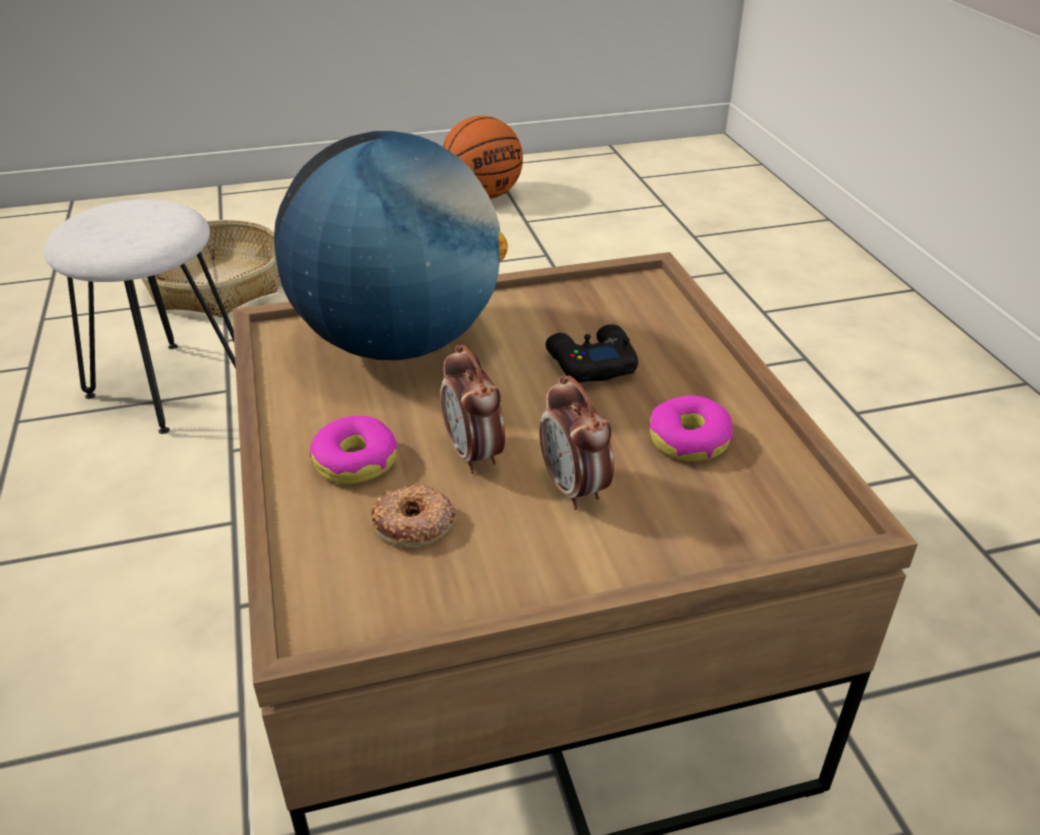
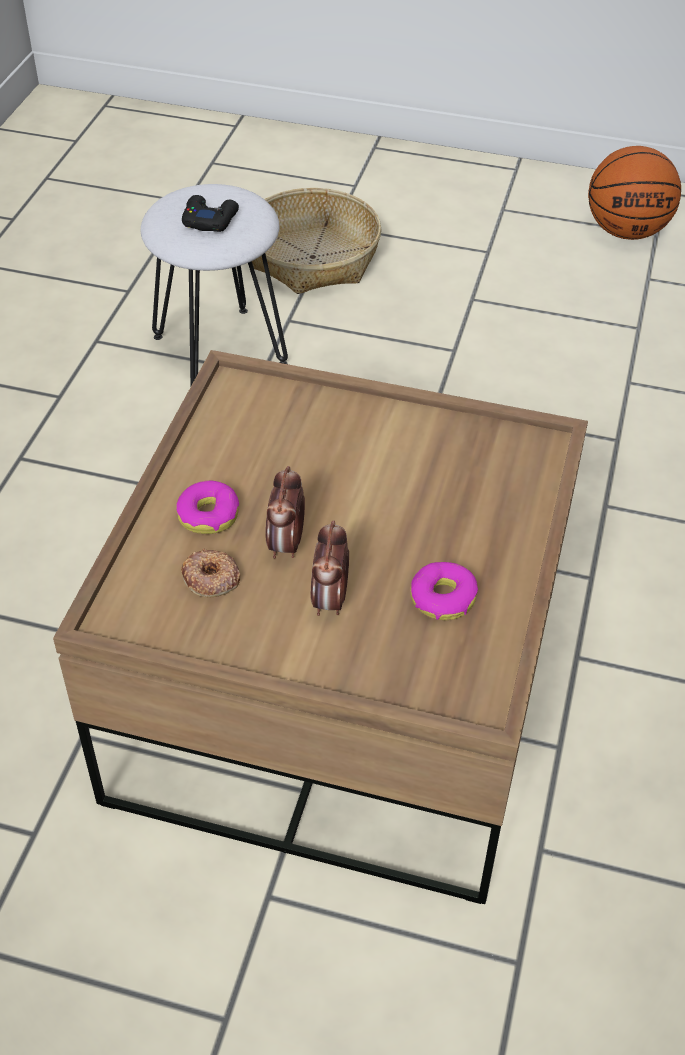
camera: 30 degrees right, 10 degrees up
(398, 342) = (306, 426): globe -> none
(590, 363) = (430, 503): black game controller -> black game controller (210, 219)

